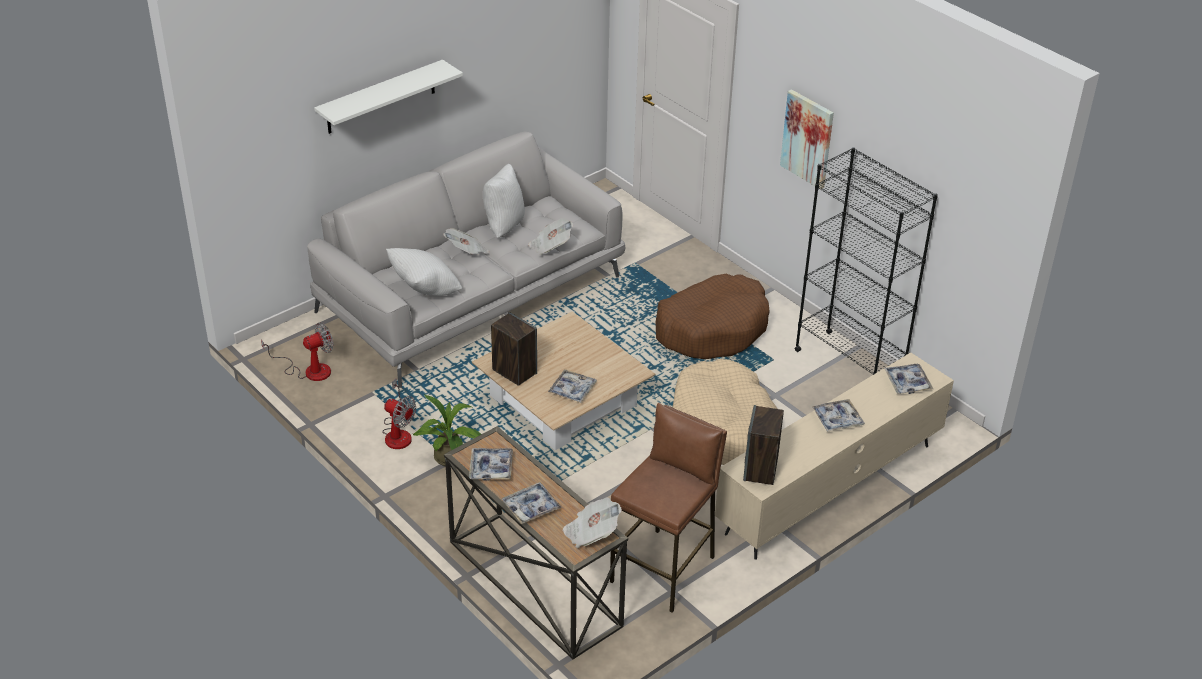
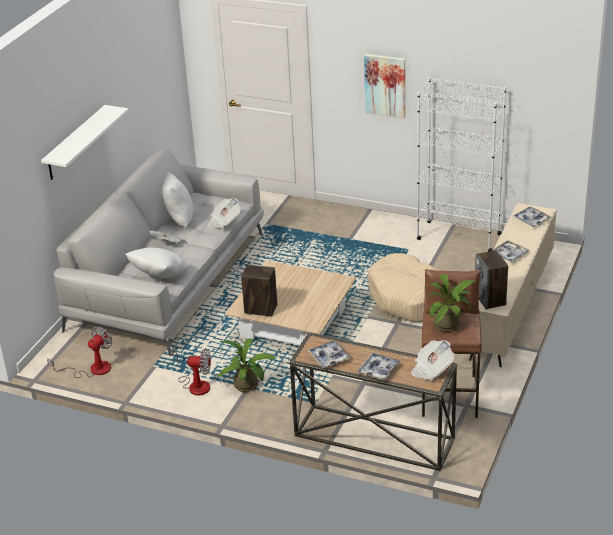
camera: 25 degrees left, 5 degrees down
(572, 390) = (310, 306): tray -> none
(661, 484) = (450, 324): none -> potted plant
(712, 329) = (353, 245): brown dog bed -> none
(849, 365) = (458, 236): black bookcase -> white bookcase

